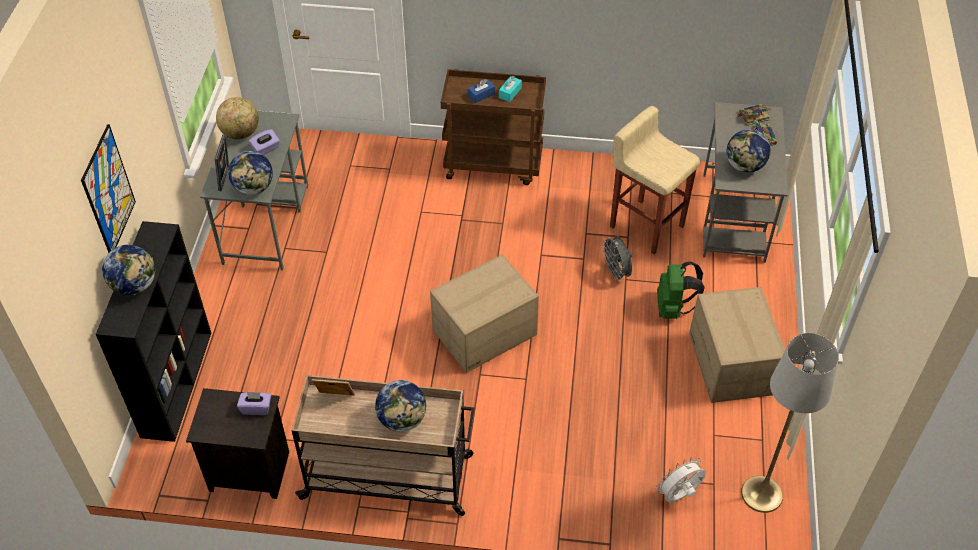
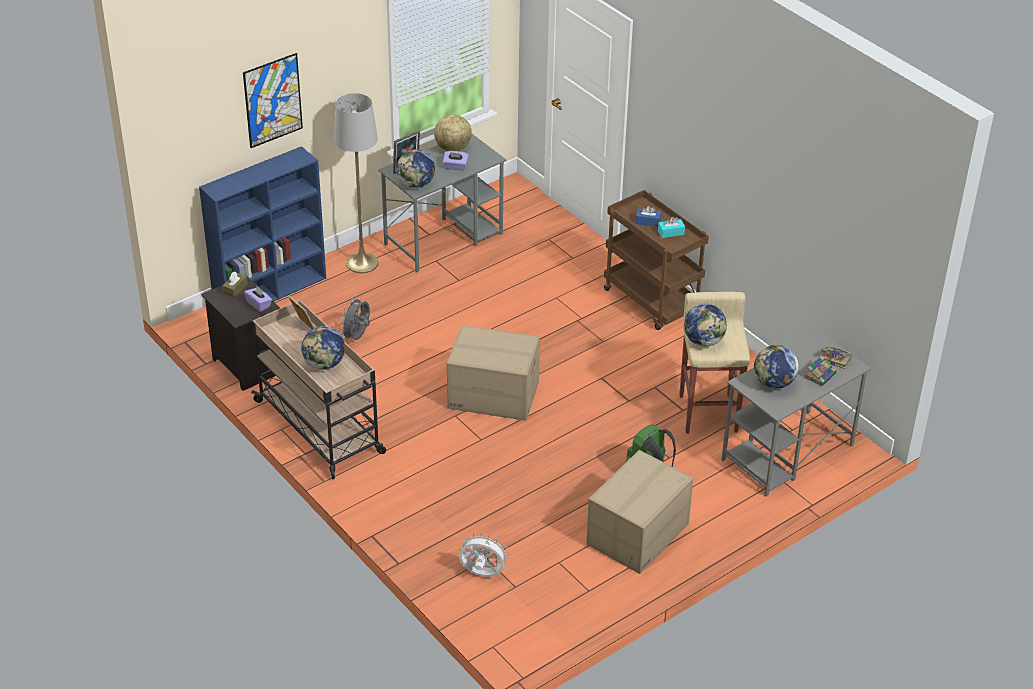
camera: 45 degrees right, 10 degrees down
(134, 285) = (251, 176): globe -> globe (704, 341)
(177, 382) = (271, 291): black bookcase -> blue bookcase
(212, 410) = (235, 289): none -> brown tissue box
(616, 273) = (639, 425): grey fan -> grey fan (357, 337)
(761, 494) = (539, 617): grey floor lamp -> grey floor lamp (362, 263)

